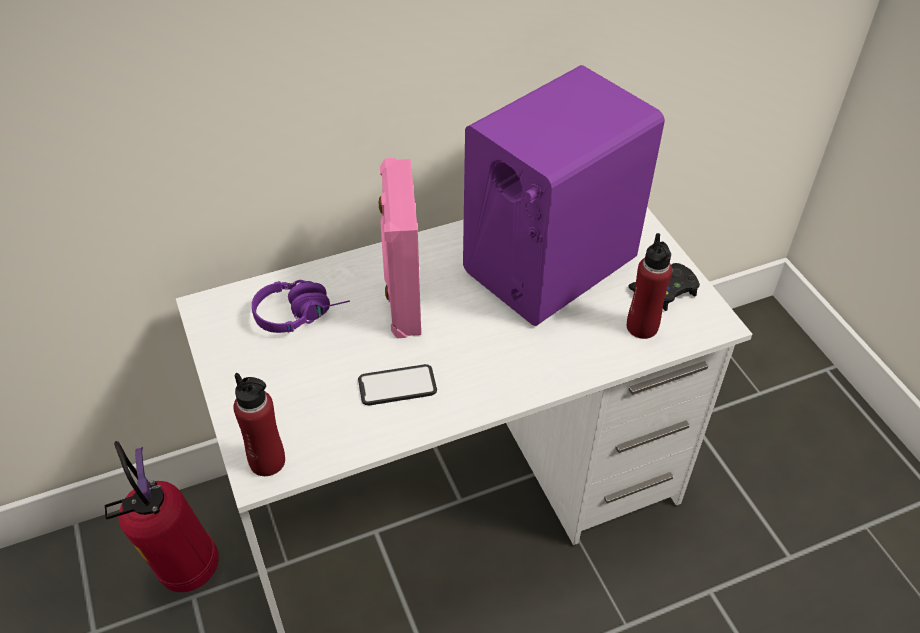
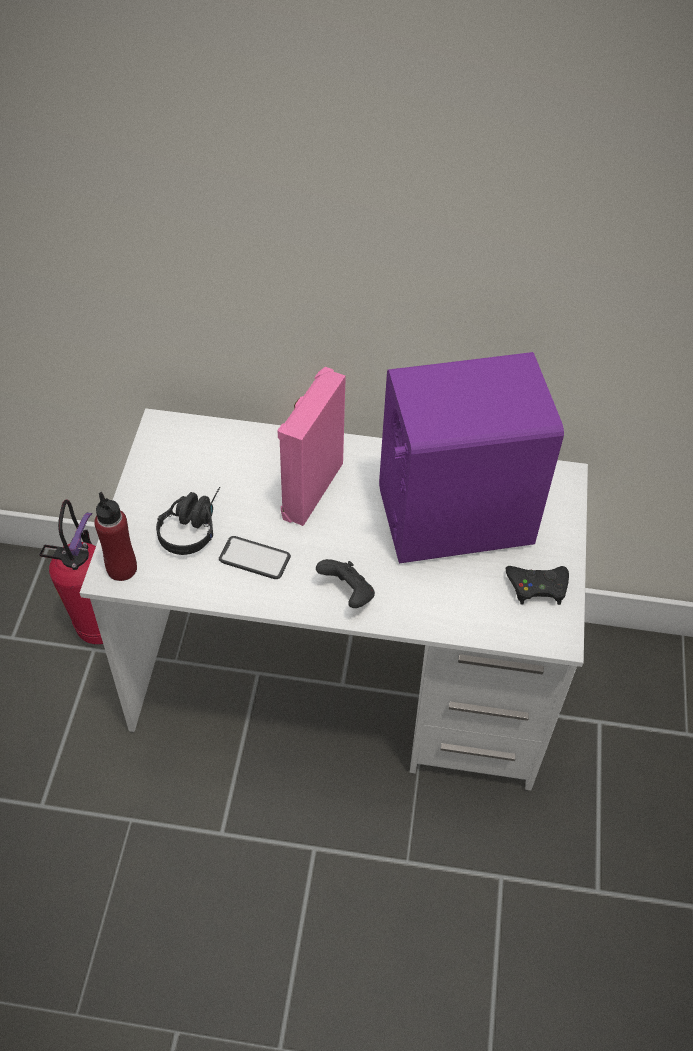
camera: 30 degrees right, 5 degrees up
(302, 313) = (226, 464): purple headphones -> none
(310, 385) = (192, 525): none -> black headphones
(510, 375) = (347, 594): none -> black game controller
(642, 327) = (489, 608): red bottle -> none

